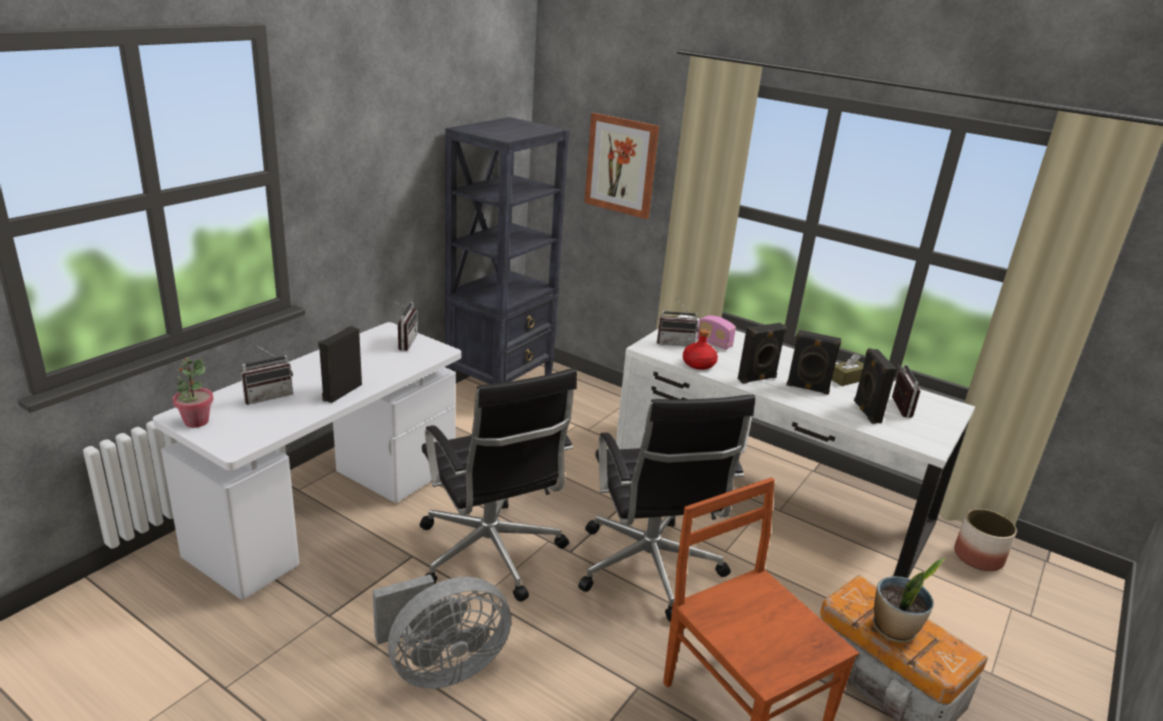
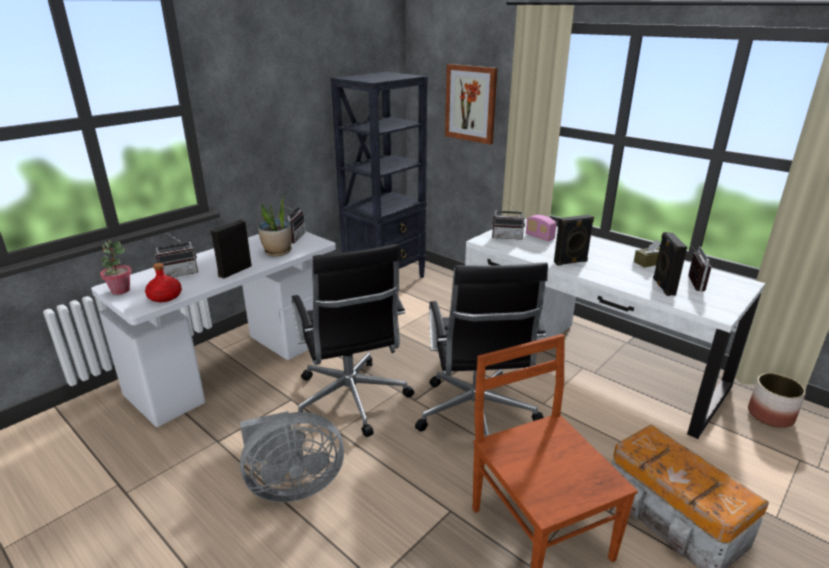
camera: 10 degrees right, 0 degrees up
(699, 364) = (523, 252): red bottle -> red bottle (165, 297)
(807, 388) = (613, 269): black speaker -> none
(894, 630) = (678, 472): potted plant -> potted plant (278, 252)

